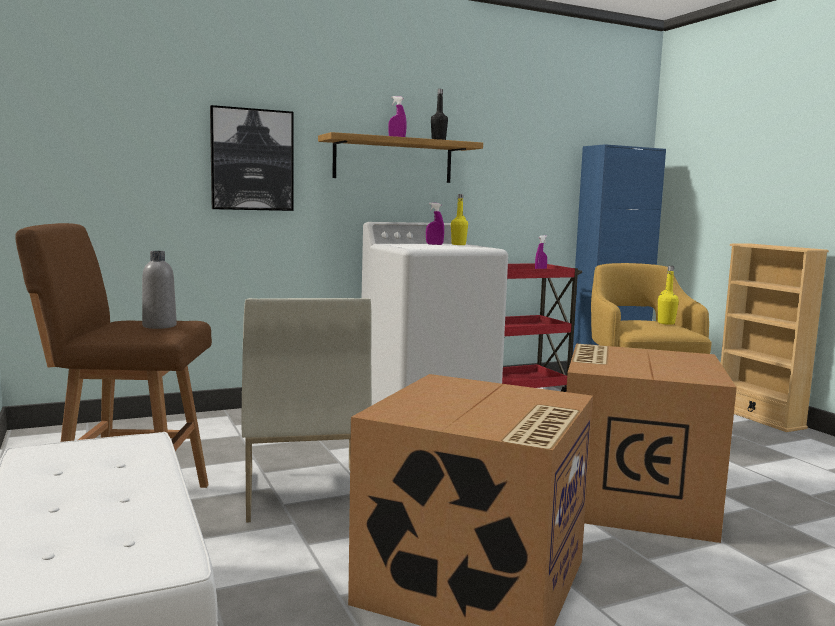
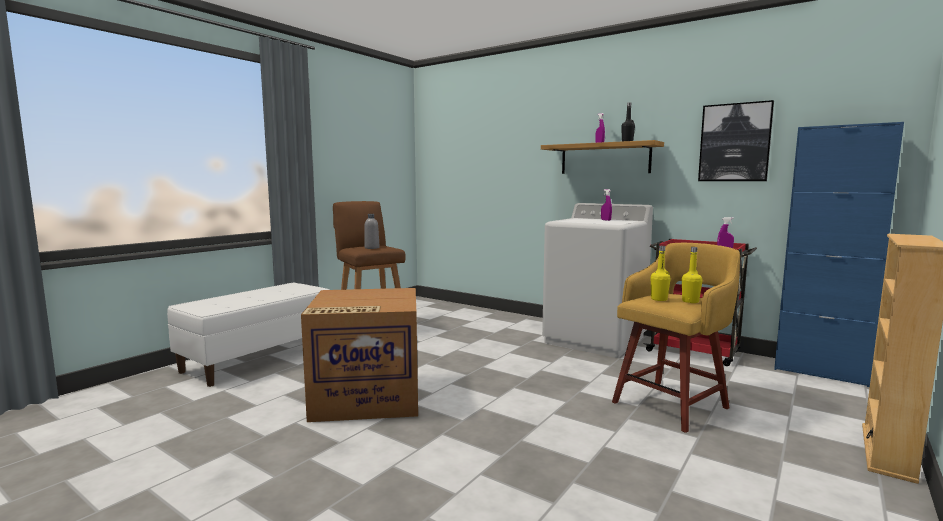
camera: 60 degrees right, 0 degrees up
(252, 160) = (516, 165): picture -> picture (734, 142)
(303, 491) = (424, 346): white chair -> none
(458, 244) = (624, 221): yellow bottle -> yellow bottle (659, 299)
(632, 499) = (535, 418): cardboard box -> none

